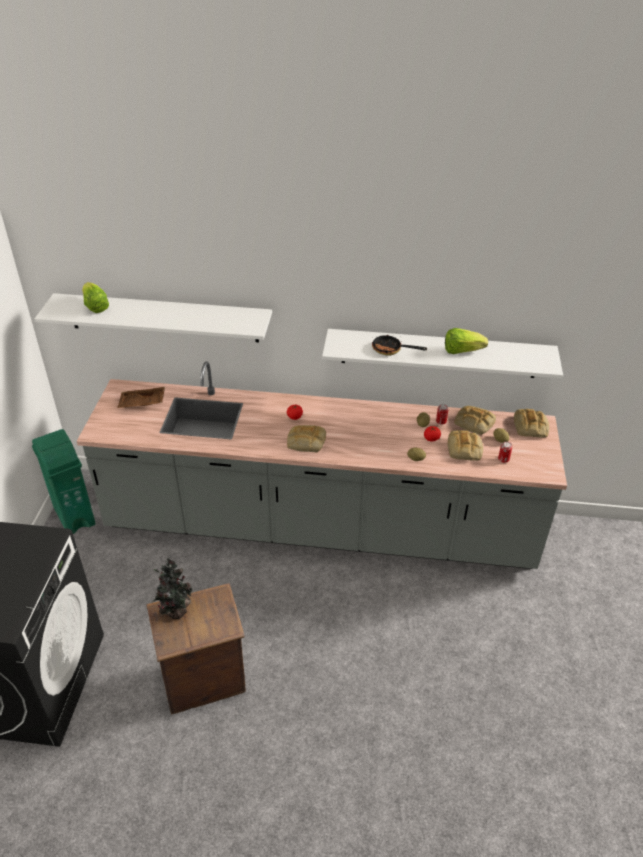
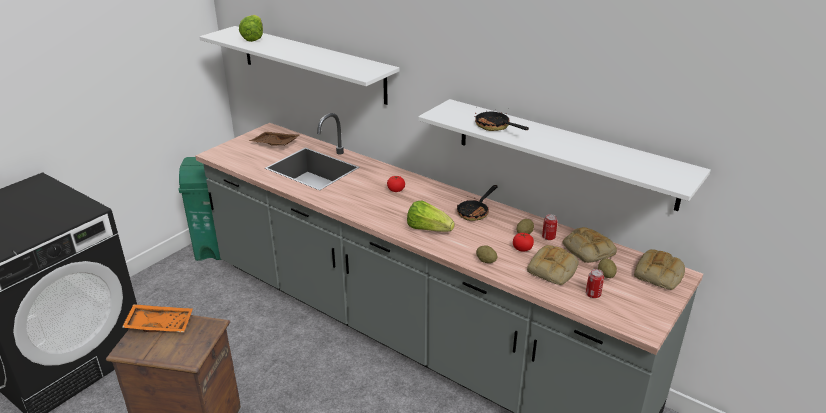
camera: 30 degrees right, 10 degrees down
(175, 611) = (160, 324): potted plant -> orange tray
(305, 442) = (385, 212): bread -> none
(373, 417) = (475, 212): none -> frying pan
(461, 351) = (577, 146): lettuce -> lettuce (428, 229)

